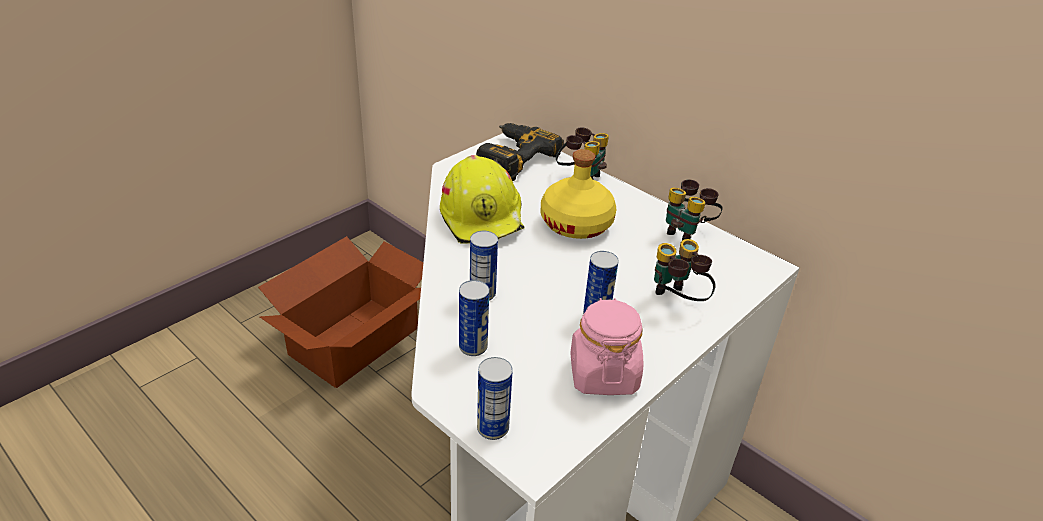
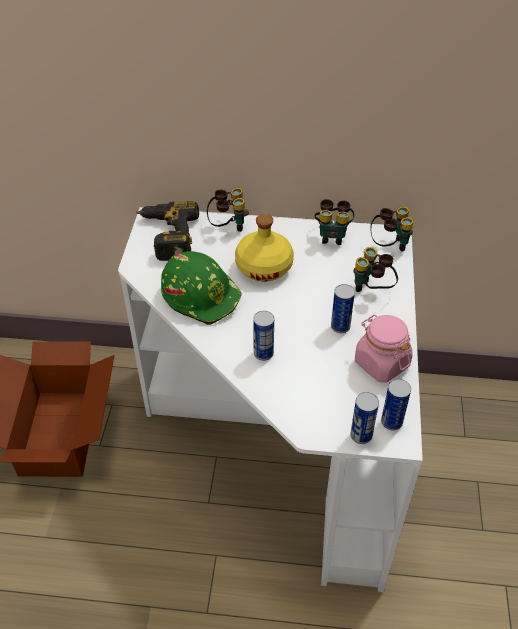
camera: 35 degrees left, 10 degrees up
(473, 347) = (297, 393): can -> can (391, 422)
(483, 217) = (201, 295): yellow hard hat -> green hard hat
(748, 272) = (389, 245): none -> binoculars

